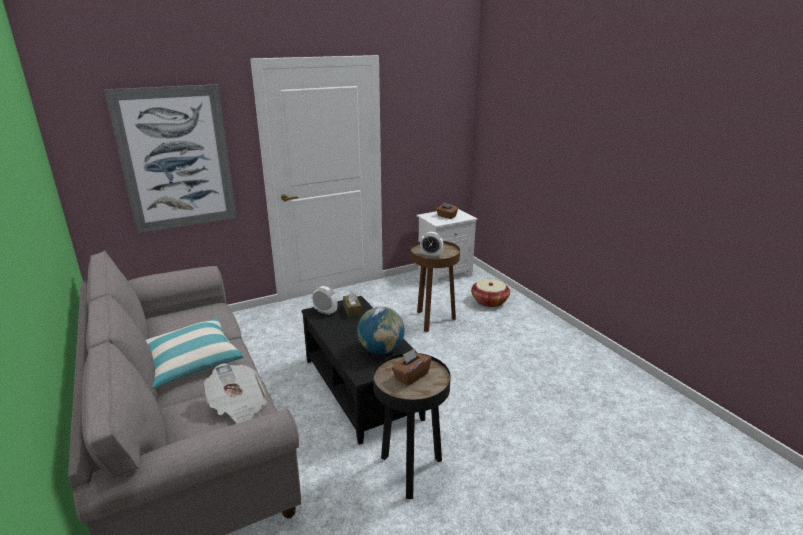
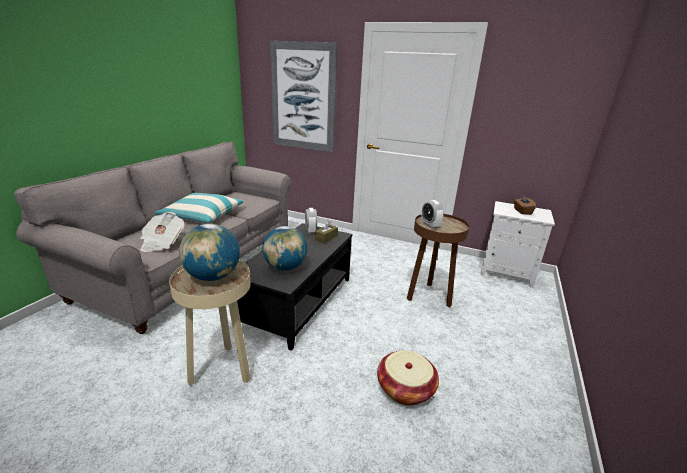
camera: 50 degrees right, 0 degrees up
(411, 376) = (213, 276): brown tissue box -> globe
(411, 471) = (222, 370): black side table -> beige side table
(489, 301) = (512, 314): basket -> basket (405, 389)

